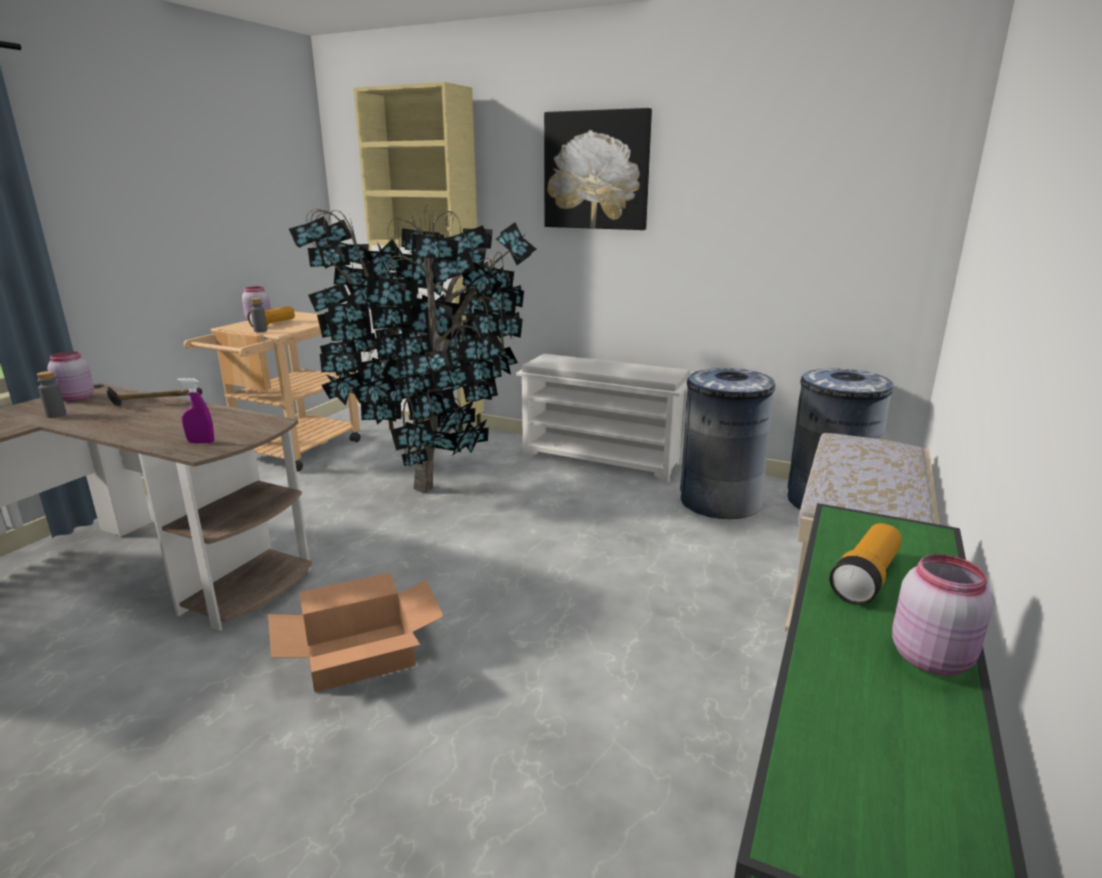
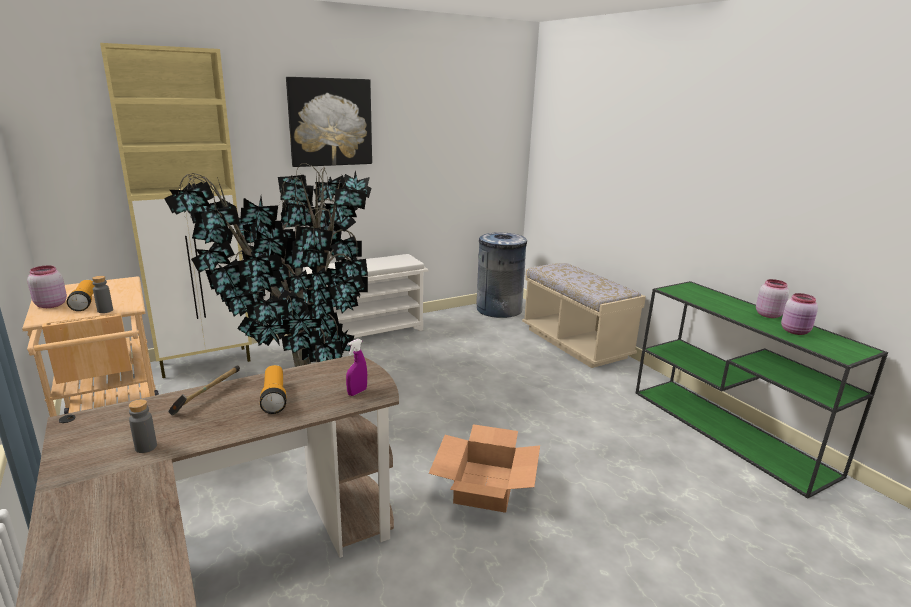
camera: 55 degrees left, 0 degrees up
(75, 398) = (97, 433): pink jar -> pink jar (795, 331)
(719, 501) = (462, 328): grey trash can -> none
(866, 578) = (716, 304): flashlight -> flashlight (274, 398)

